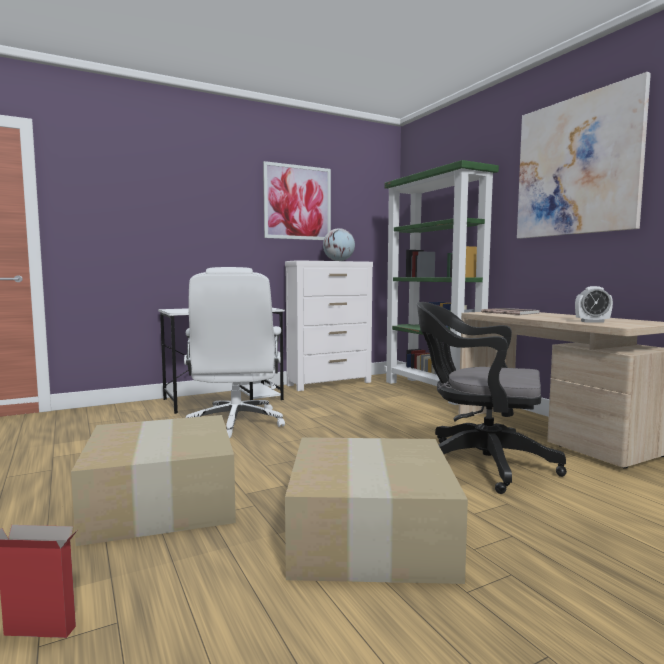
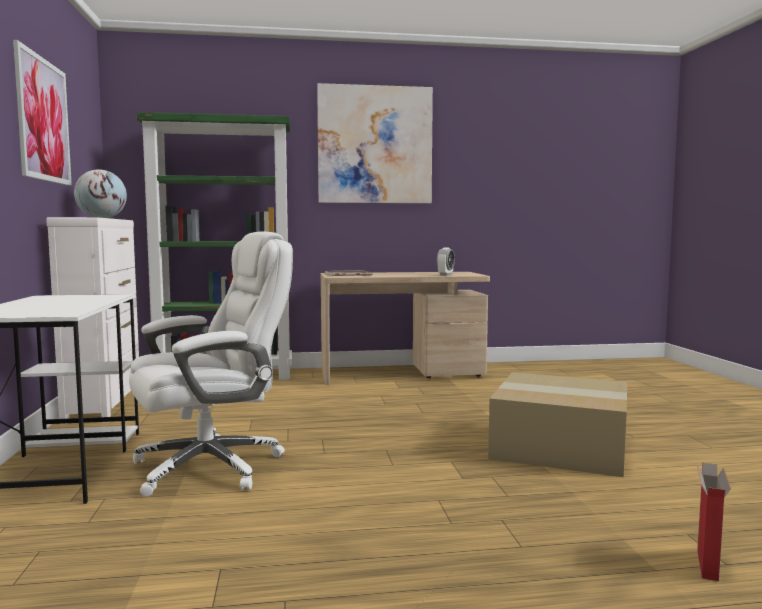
camera: 70 degrees left, 0 degrees up
(159, 500) = (459, 517): cardboard box -> none
(236, 423) = (212, 466): white office chair -> white office chair turned 45 degrees counterclockwise
(478, 463) = (445, 400): black office chair -> none

